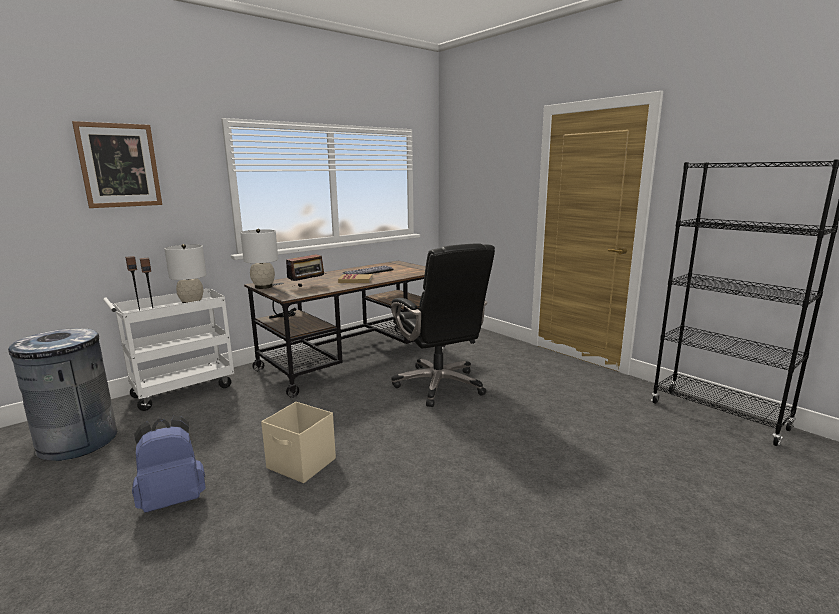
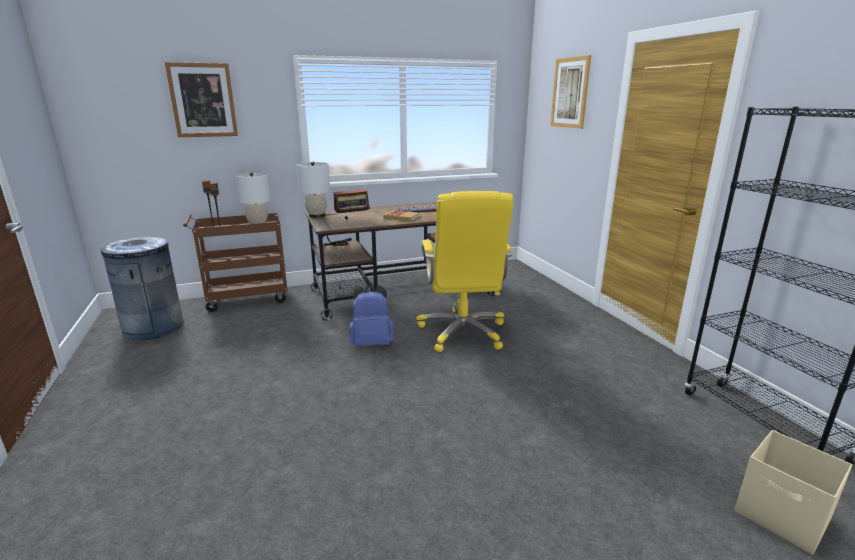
camera: 20 degrees right, 5 degrees up
(173, 499) = (184, 387): blue backpack -> blue backpack (372, 343)
(181, 393) = (245, 301): white cart -> brown cart
(302, 464) = (292, 381): beige storage box -> beige storage box (782, 517)
(439, 385) = (462, 332): black office chair -> yellow office chair
(487, 157) = (570, 93): none -> picture

